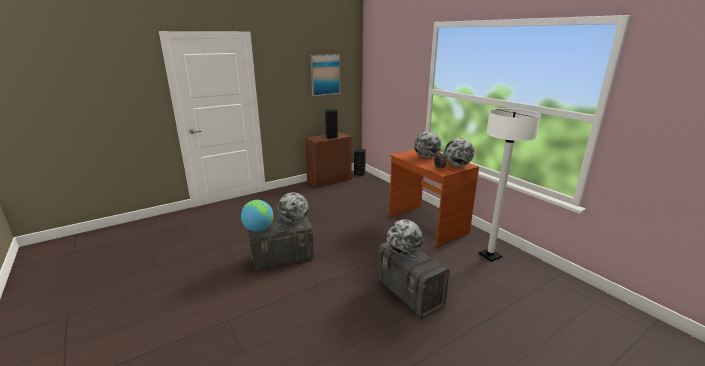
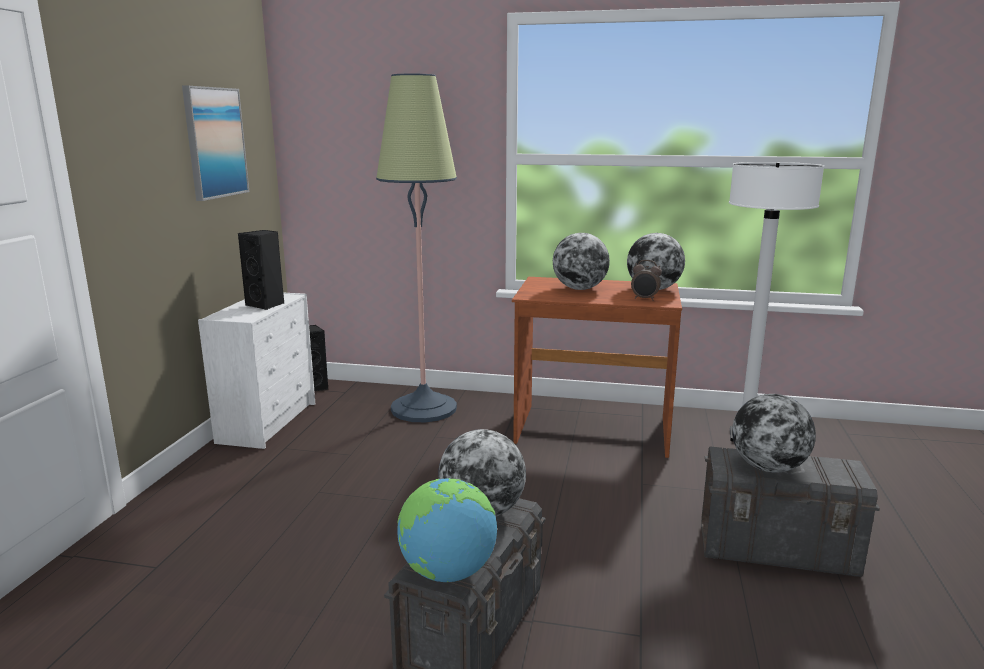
camera: 45 degrees left, 5 degrees down
(330, 180) = (268, 422): brown dresser -> white dresser
(381, 193) = (424, 408): none -> floor lamp

